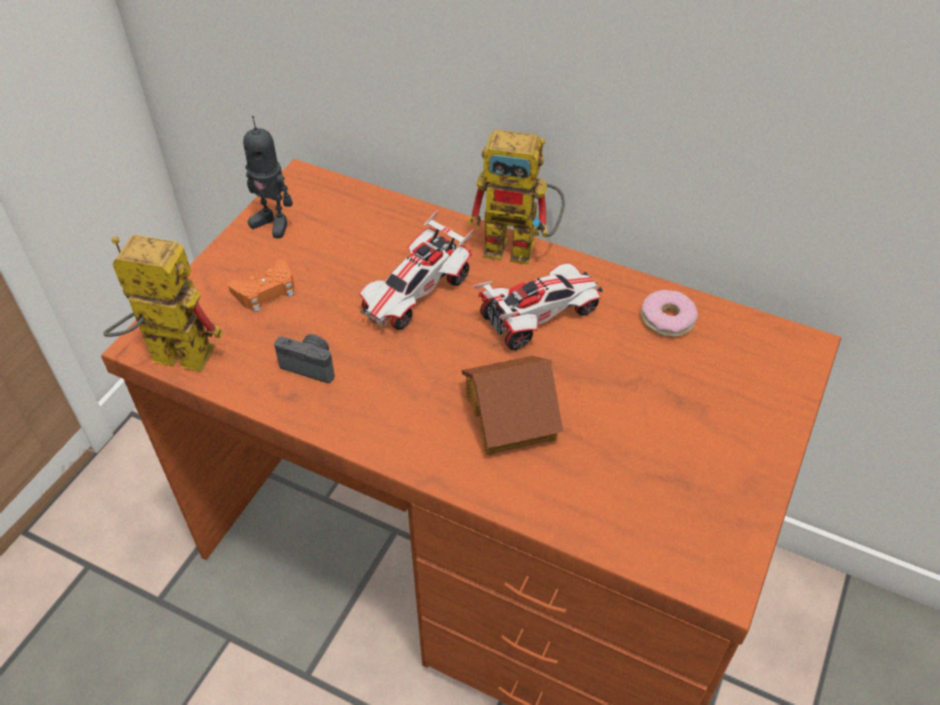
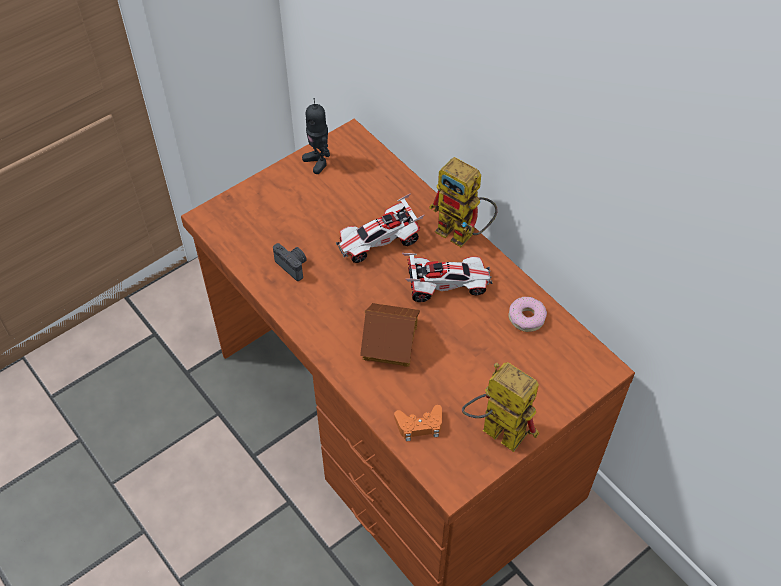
camera: 25 degrees right, 5 degrees up
(169, 357) = (217, 231): toy robot -> toy robot (494, 430)
(266, 291) = (290, 208): orange game controller -> orange game controller (419, 425)

